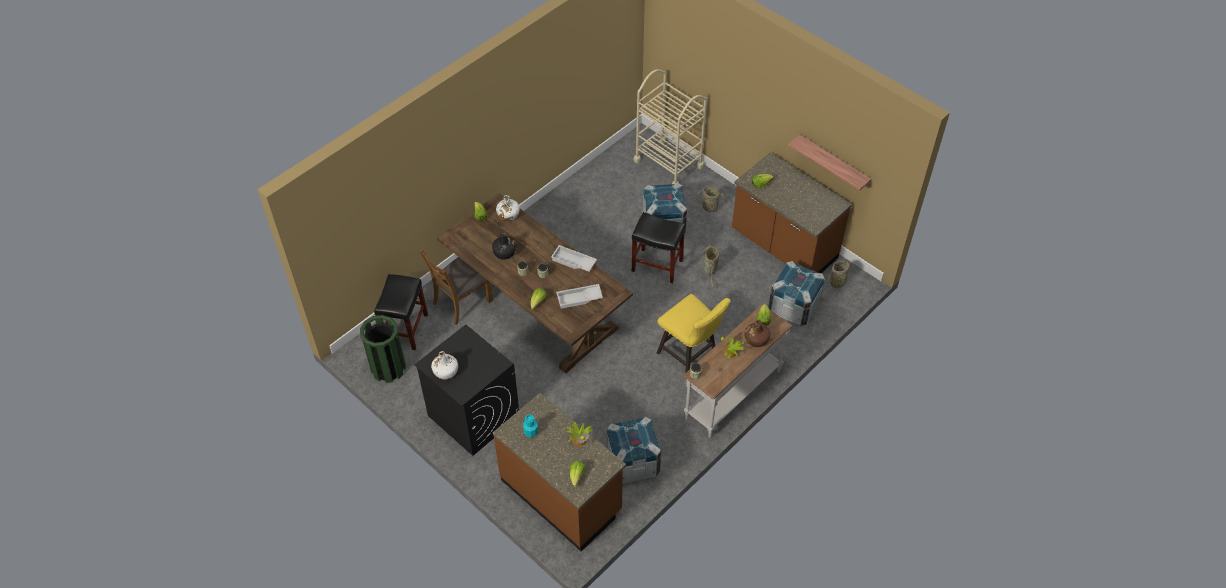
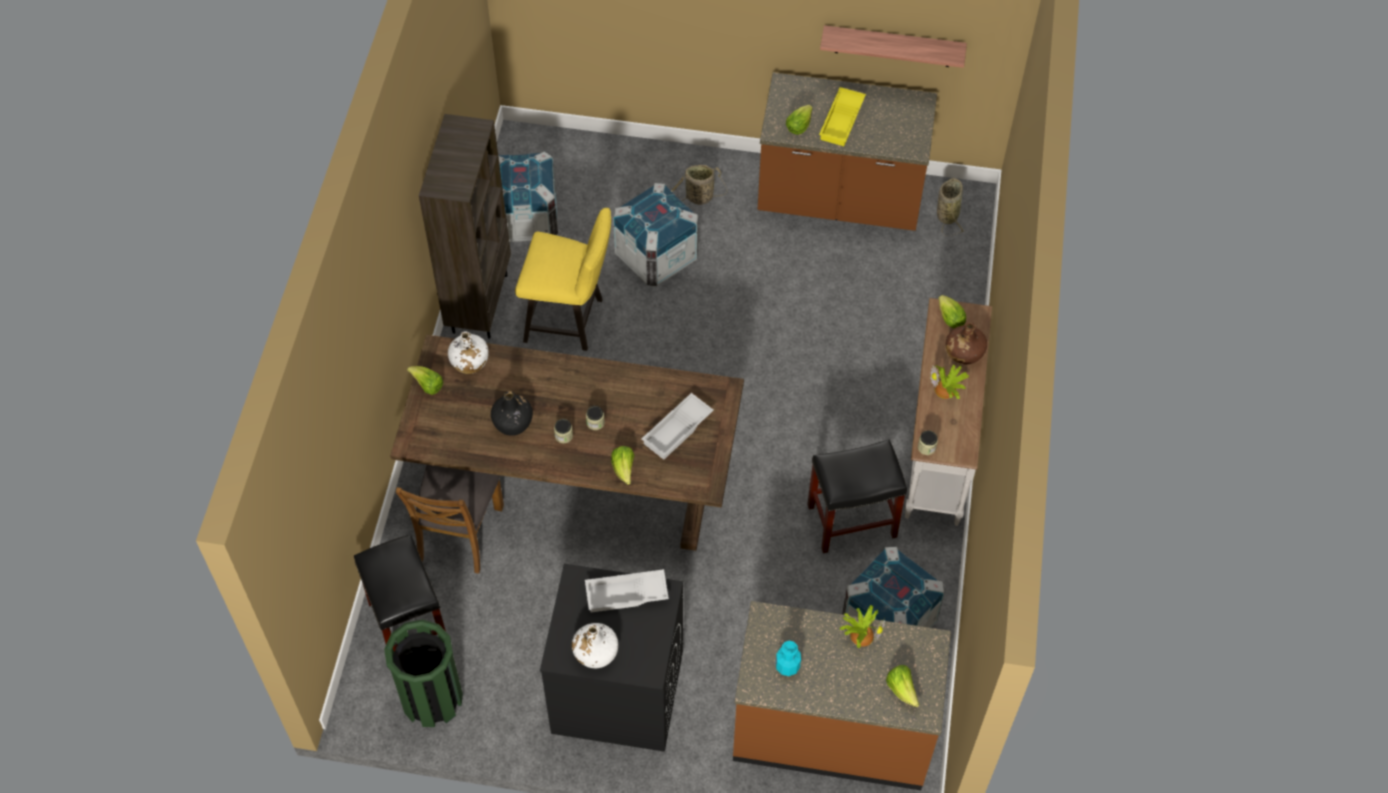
camera: 35 degrees left, 5 degrees up
(558, 202) = (479, 303): none -> brown bookcase
(573, 262) = (624, 380): white tray -> white tray (626, 595)
(657, 265) = (695, 320): black stool -> black stool (852, 520)
(668, 163) = (590, 161): beige cart -> none
(690, 355) = (841, 424): yellow stool -> yellow stool (570, 320)
(709, 271) = (771, 289): basket -> none
(786, 193) = (842, 121): none -> yellow tray
(793, 307) = (919, 280): crate -> crate (525, 219)

